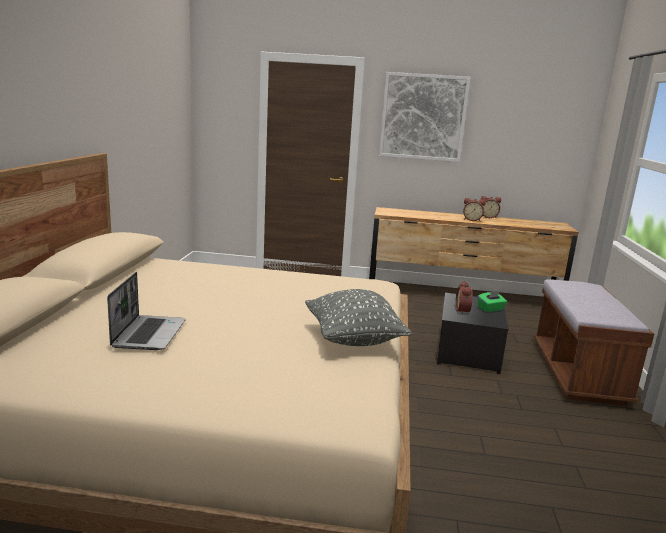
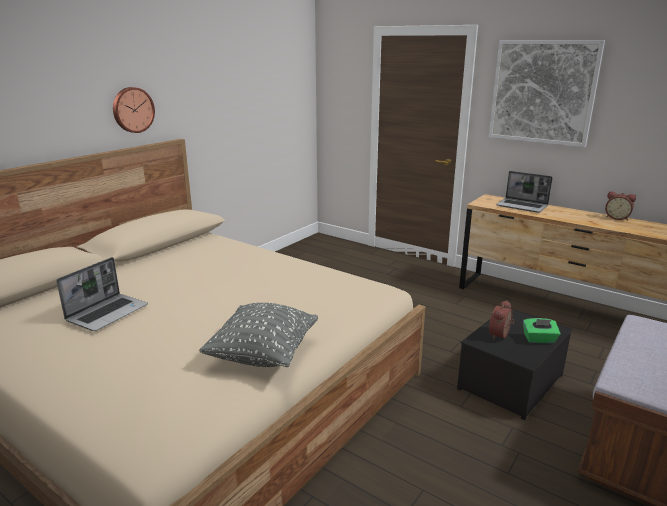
camera: 30 degrees right, 5 degrees up
(62, 115) = (132, 110): none -> wall clock
(417, 213) = (522, 206): none -> laptop
(472, 220) = (586, 220): alarm clock -> none

